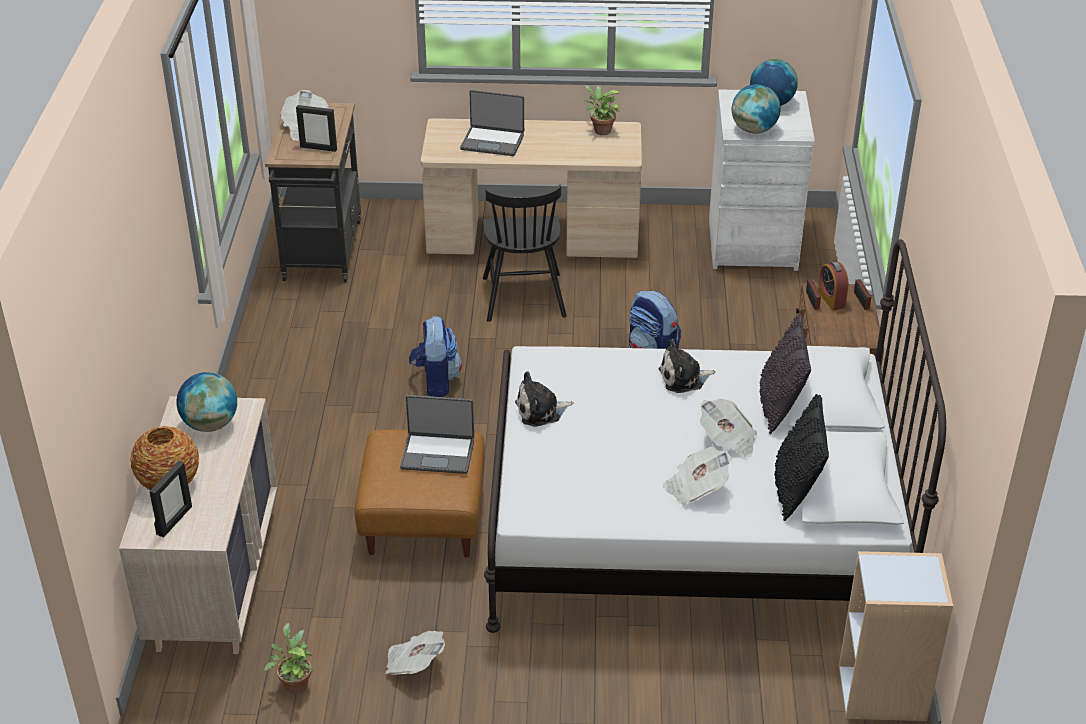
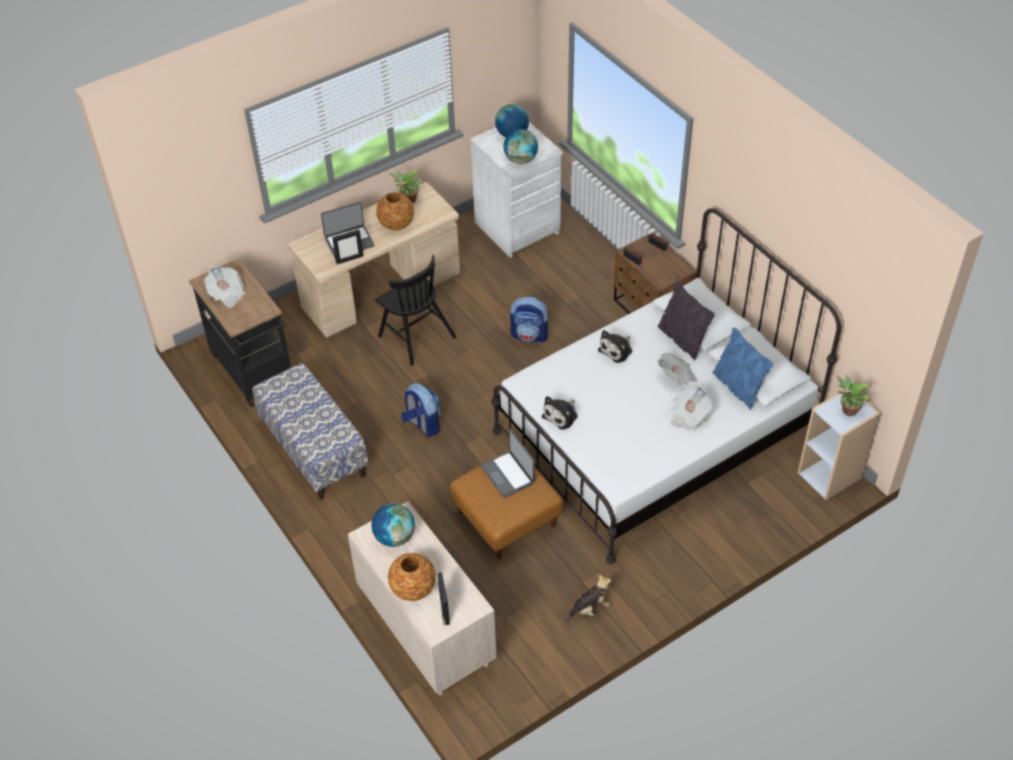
camera: 35 degrees left, 10 degrees up
(294, 684) = (538, 662): potted plant -> potted plant (847, 410)
(299, 349) = (313, 450): none -> bench
(319, 147) = (253, 305): picture frame -> picture frame (349, 258)
(414, 664) = (590, 608): newspaper -> plush toy
(438, 453) = (508, 474): laptop -> laptop turned 90 degrees clockwise
(561, 146) = (396, 224): none -> vase
(795, 490) = (738, 388): black pillow -> blue pillow
(831, 299) = (641, 253): alarm clock -> none

